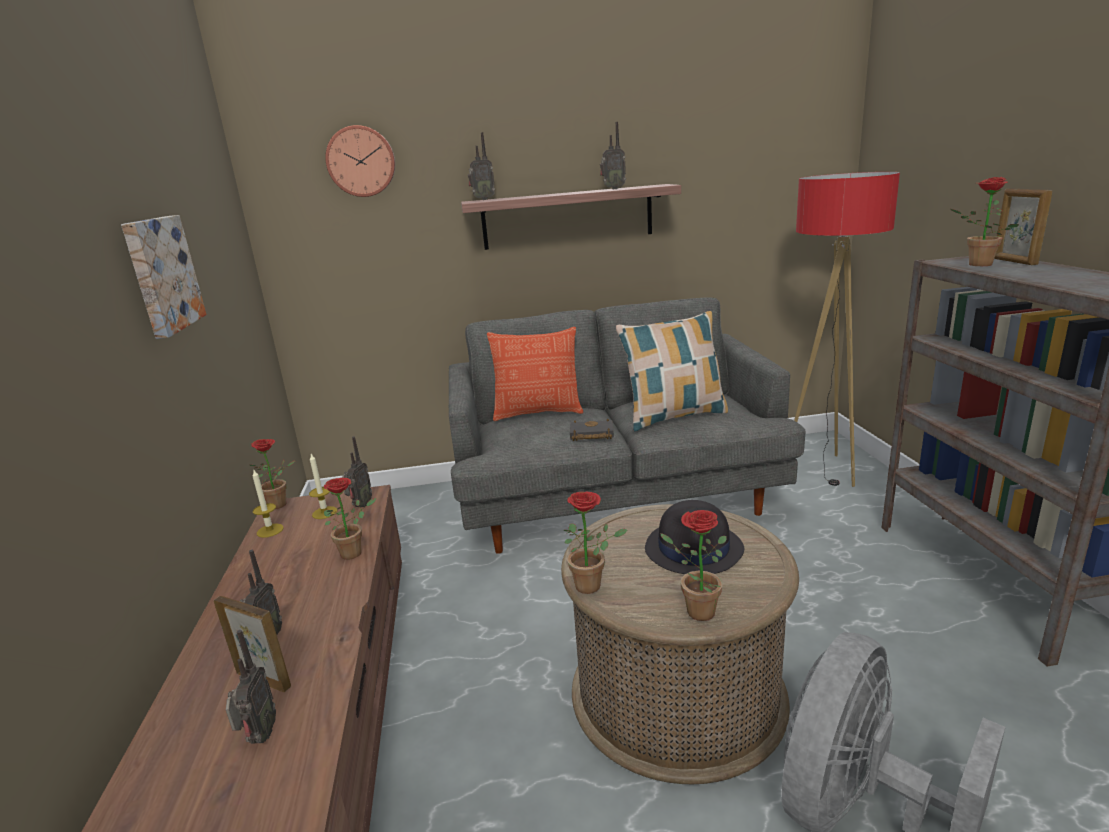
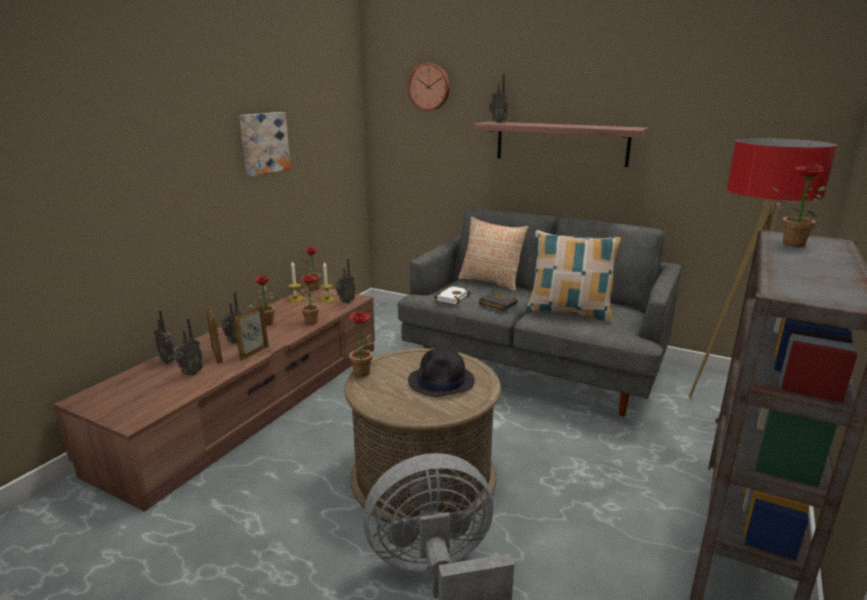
camera: 35 degrees right, 0 degrees up
(525, 444) = (451, 297): none -> white book
(538, 413) = (490, 283): orange pillow -> beige pillow
(613, 189) = (592, 126): radio -> radio (169, 361)
(694, 611) = (388, 405): potted plant -> potted plant (266, 322)
(1014, 261) = (832, 249): picture frame -> picture frame (254, 353)

